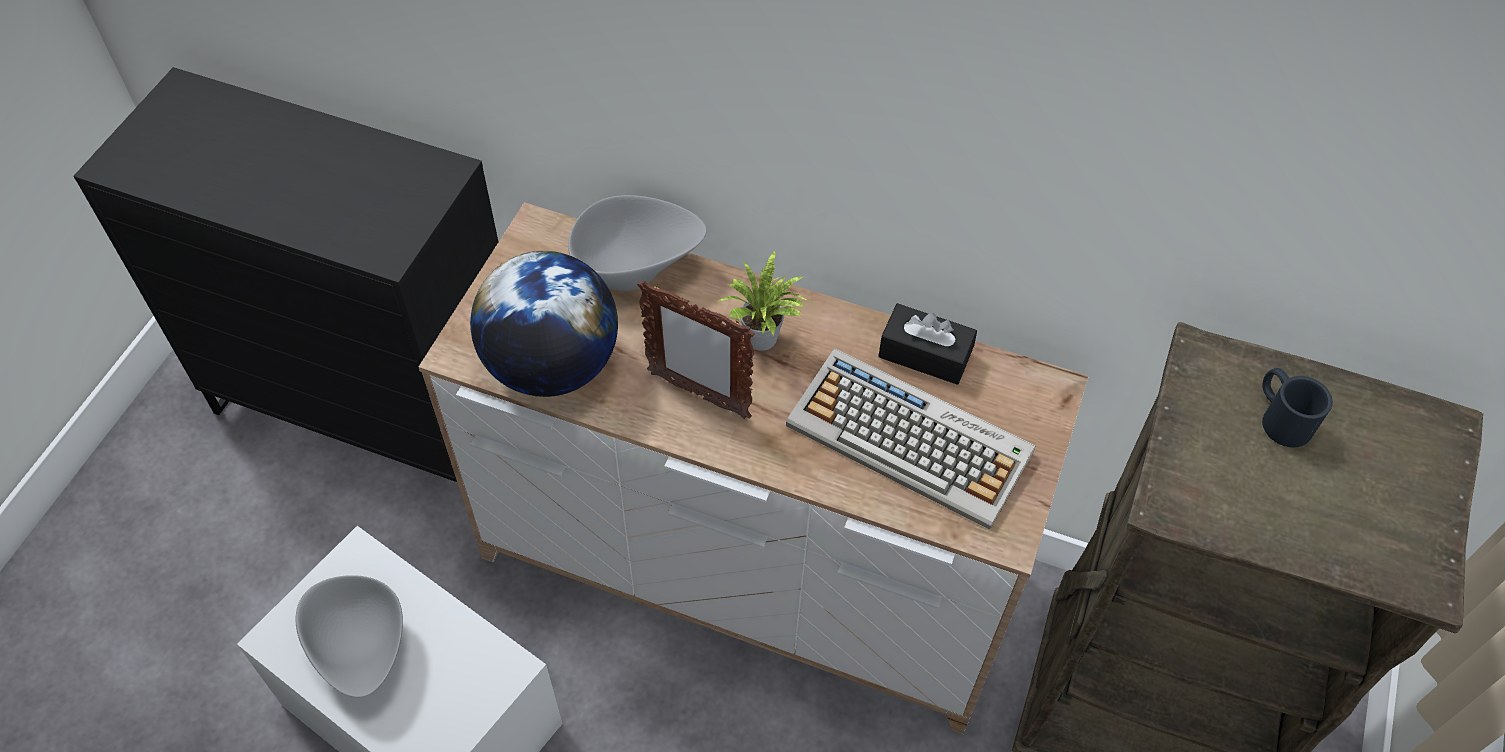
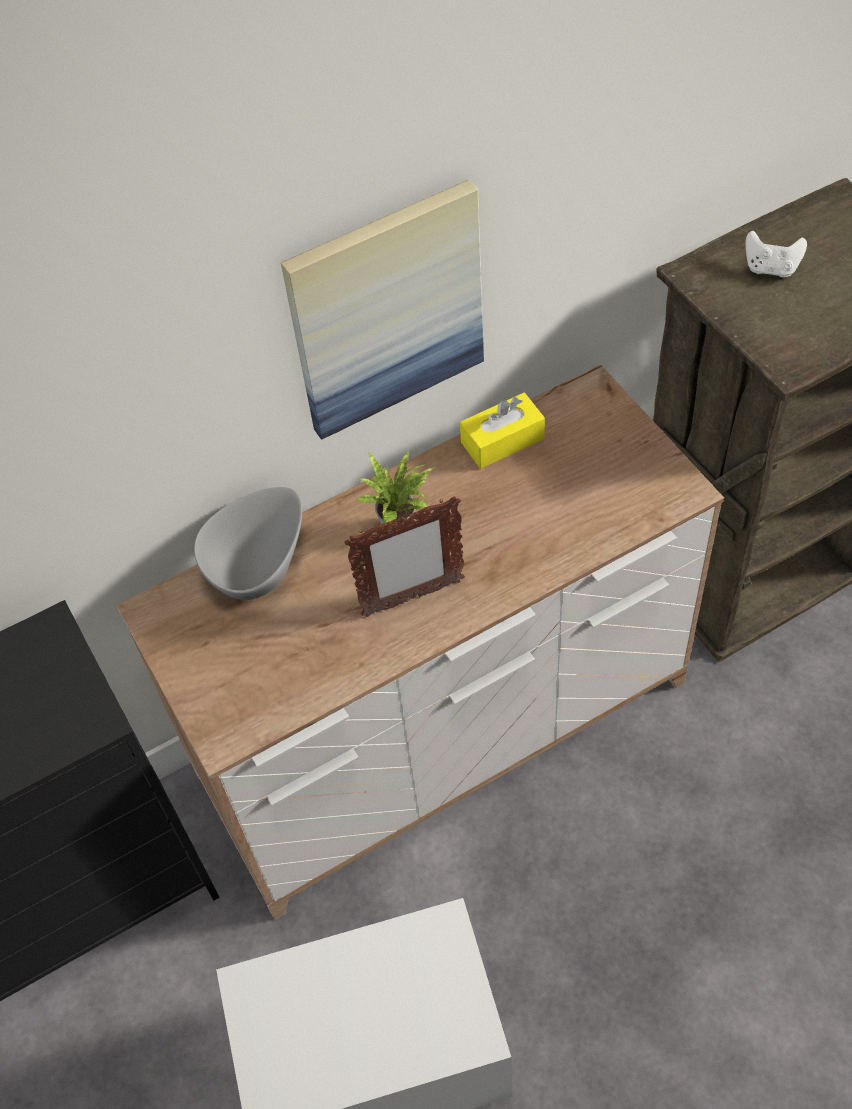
camera: 45 degrees left, 0 degrees up
(362, 652) = (340, 1034): grey bowl -> none
(552, 366) = (297, 679): globe -> none
(863, 137) = (387, 311): none -> picture
(911, 439) = (564, 493): keyboard -> none
(925, 354) = (502, 440): black tissue box -> yellow tissue box
(1280, 417) = (770, 268): black mug -> white game controller

